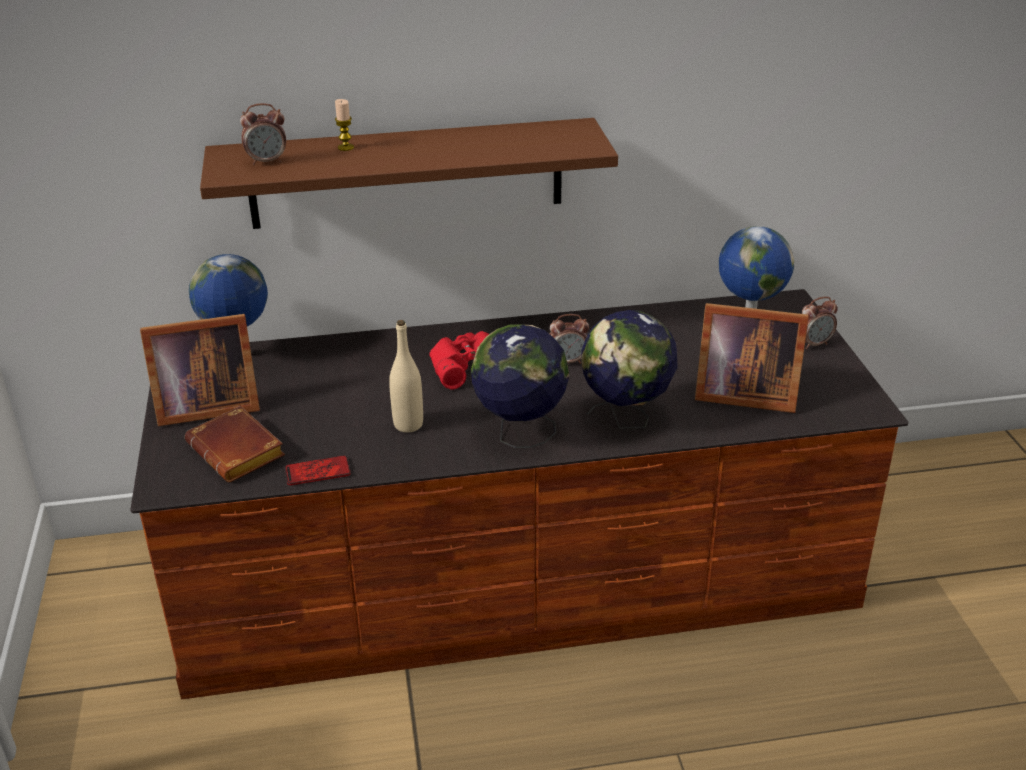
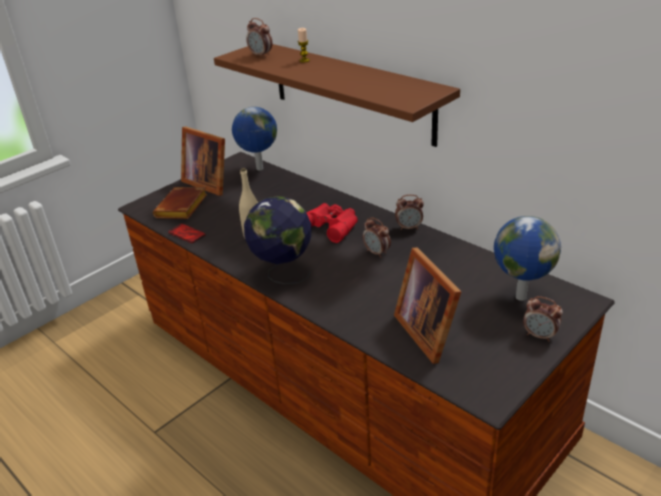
camera: 55 degrees right, 0 degrees up
(548, 323) = (409, 227): none -> alarm clock
(626, 419) = (341, 300): globe -> none

